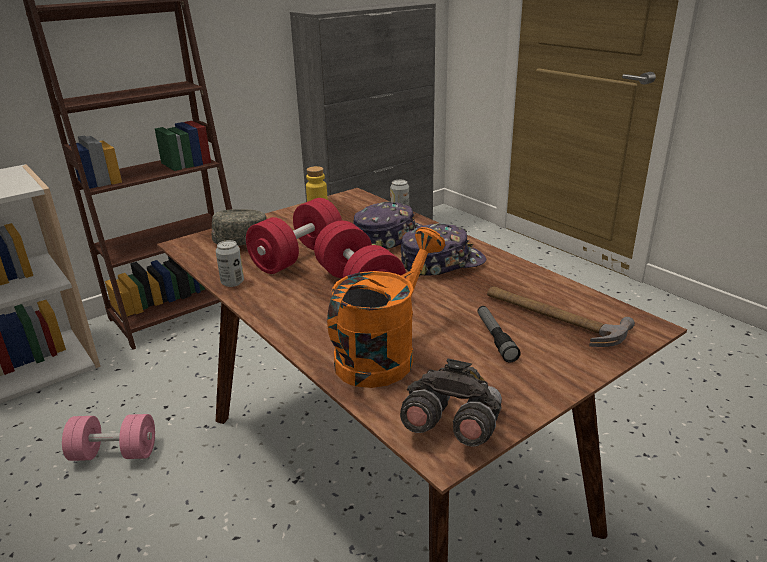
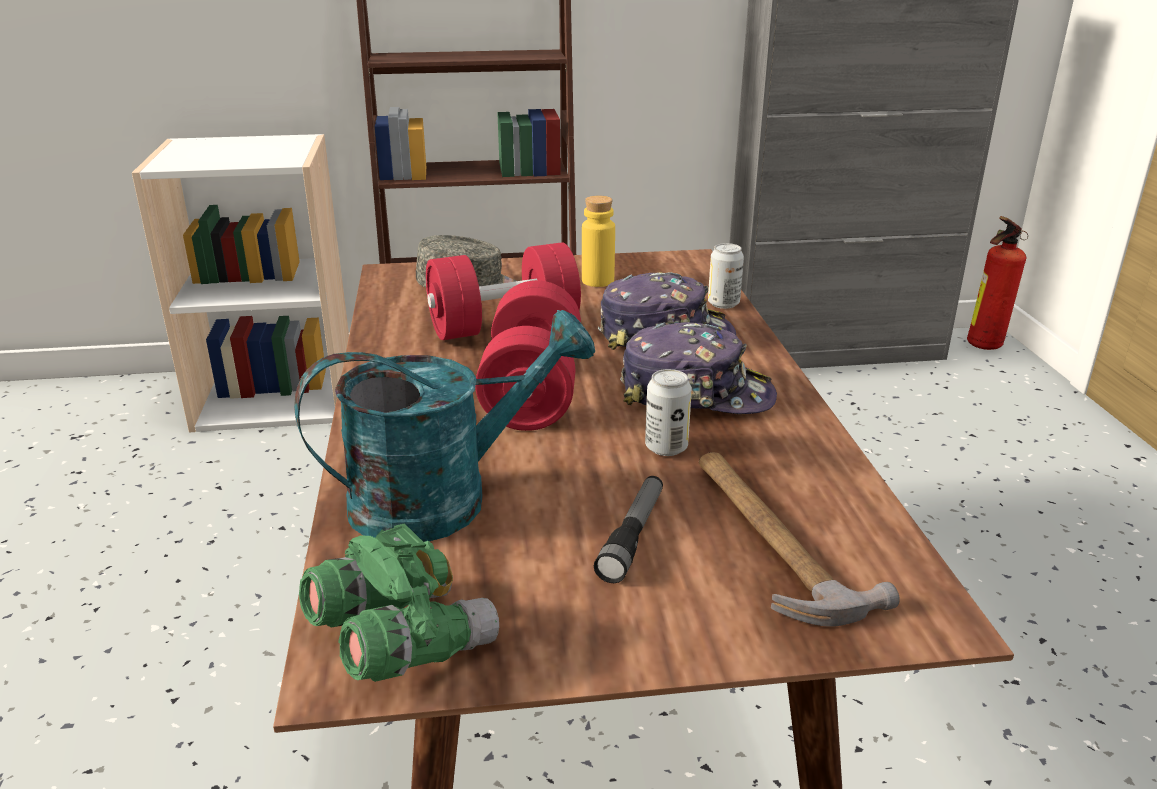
camera: 30 degrees right, 0 degrees up
(114, 453) = (276, 536): pink dumbbell -> none
(232, 282) = (383, 338): can -> can (666, 447)
(383, 354) = (444, 498): orange watering can -> turquoise watering can
(443, 216) = (981, 346): none -> fire extinguisher
(452, 427) = (400, 641): grey binoculars -> green binoculars

